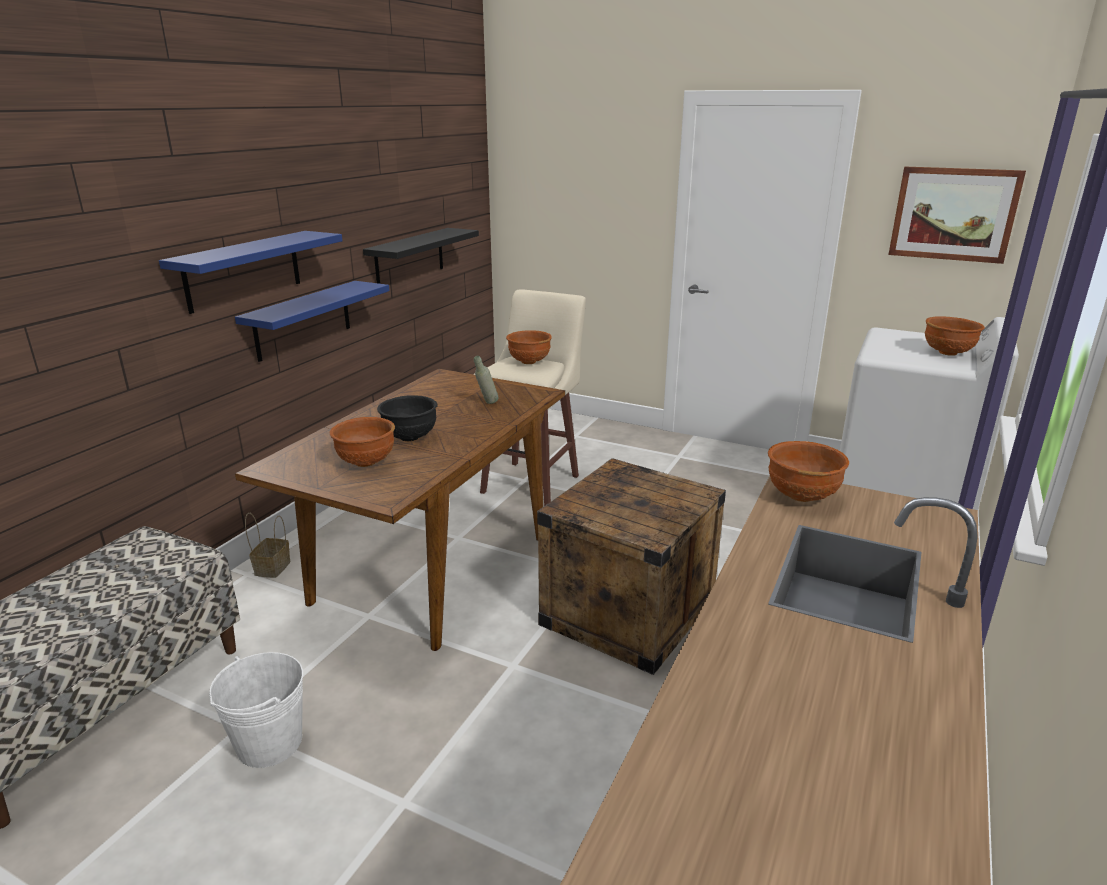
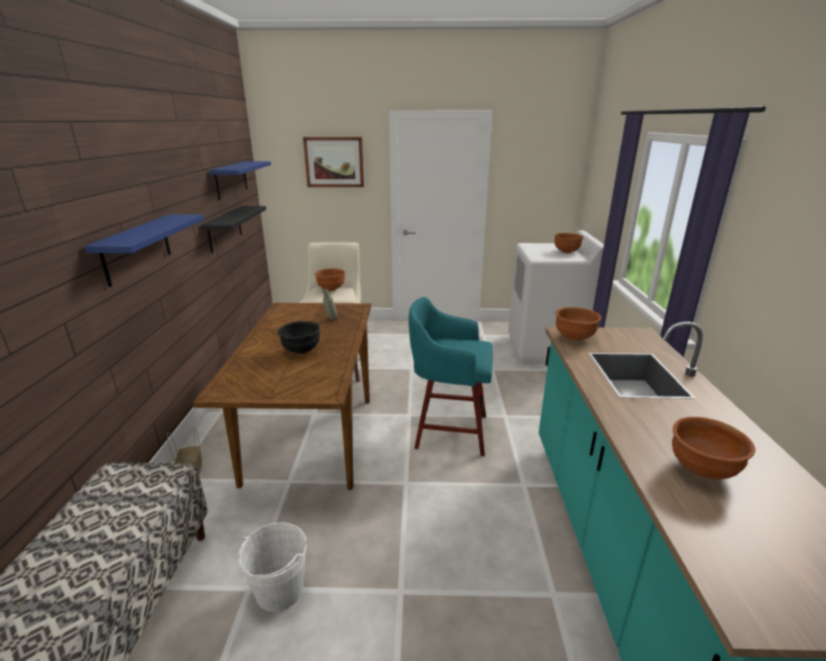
camera: 25 degrees left, 0 degrees up
(303, 320) = (175, 281): blue shelf -> blue shelf (231, 179)
(365, 462) = (287, 373): brown bowl -> brown bowl (701, 469)
(628, 611) = (448, 431): crate -> turquoise stool
(953, 214) = (544, 178): picture -> picture (334, 162)

